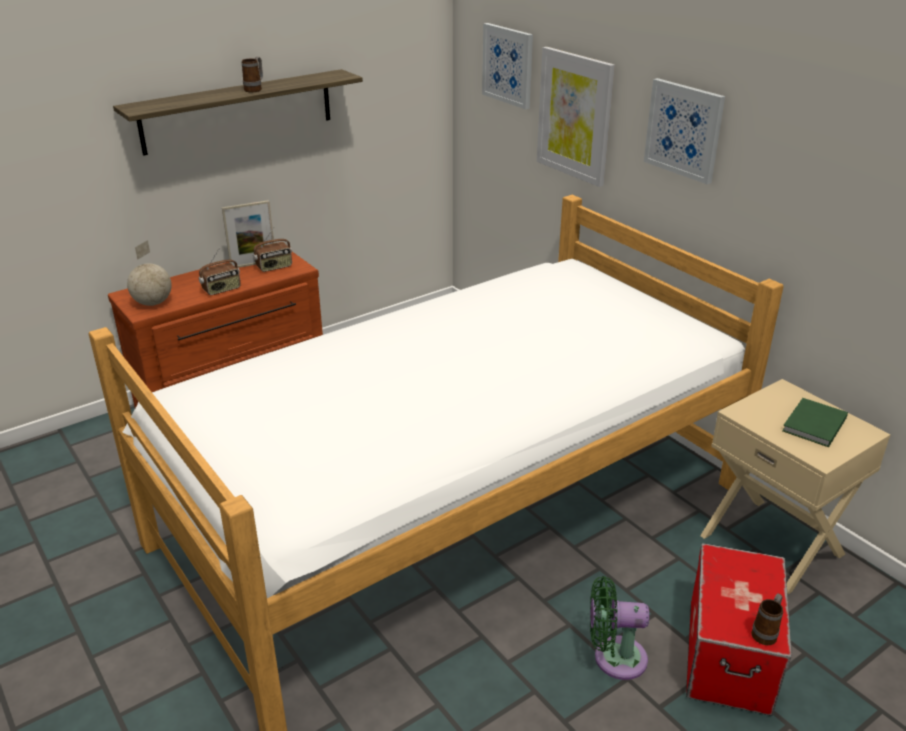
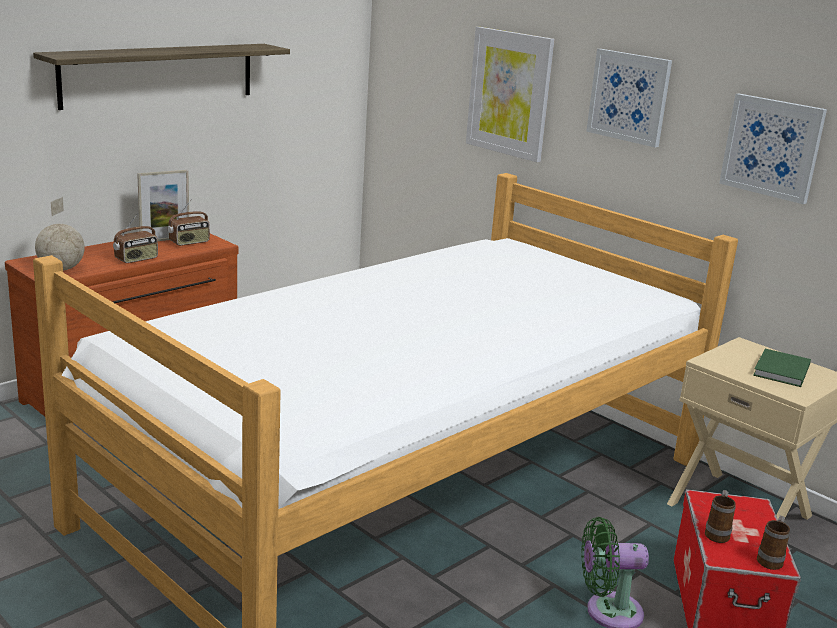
camera: 10 degrees left, 10 degrees down
(255, 89) = (182, 50): mug -> mug (717, 533)
(508, 65) = (435, 48): picture -> picture (772, 147)

